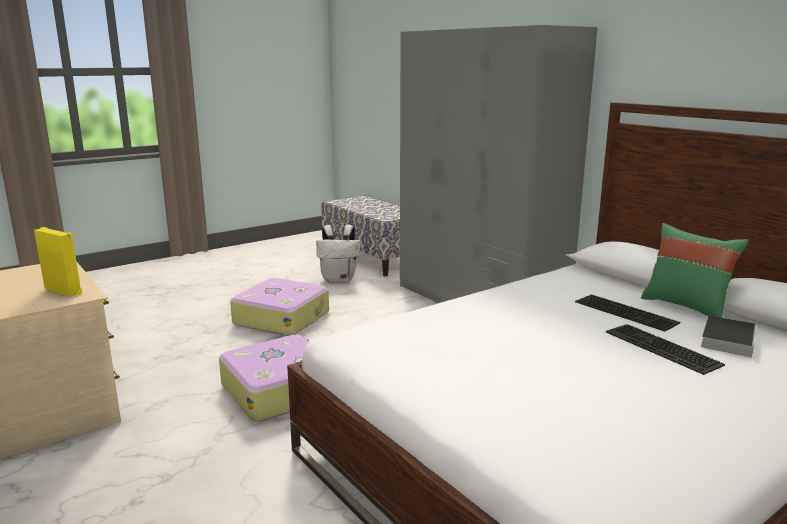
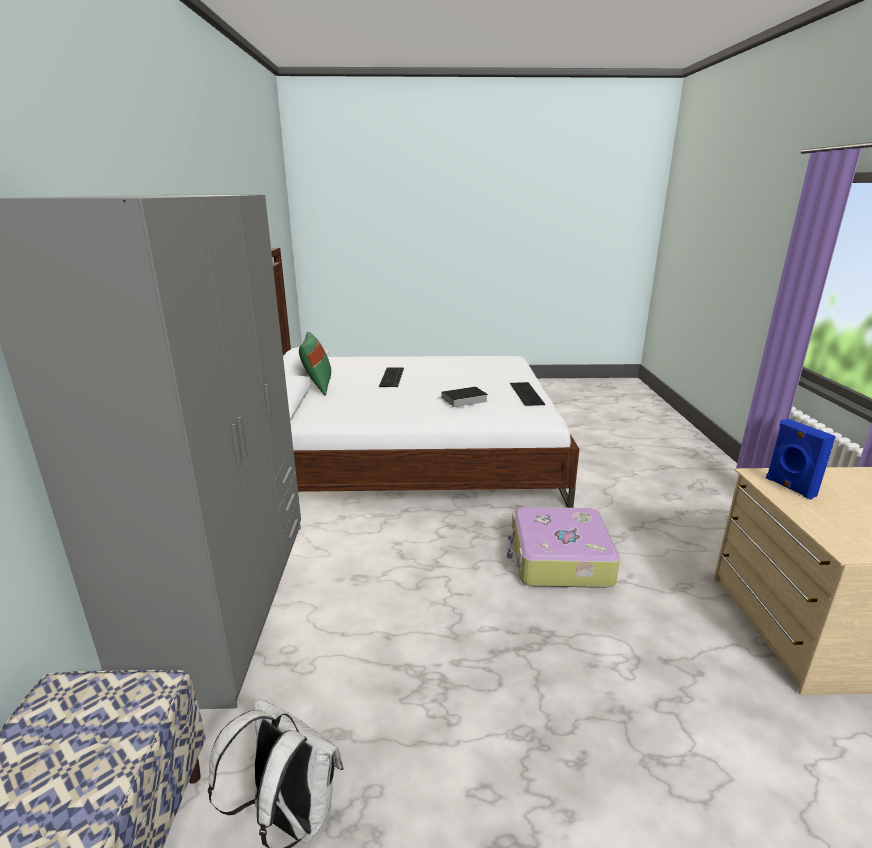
camera: 145 degrees left, 5 degrees up
(64, 290) = (789, 487): yellow speaker -> blue speaker
(282, 318) = (496, 698): suitcase -> none
(627, 312) = (356, 392): keyboard -> keyboard (525, 393)
(727, 339) = (353, 373): book -> book (463, 400)

